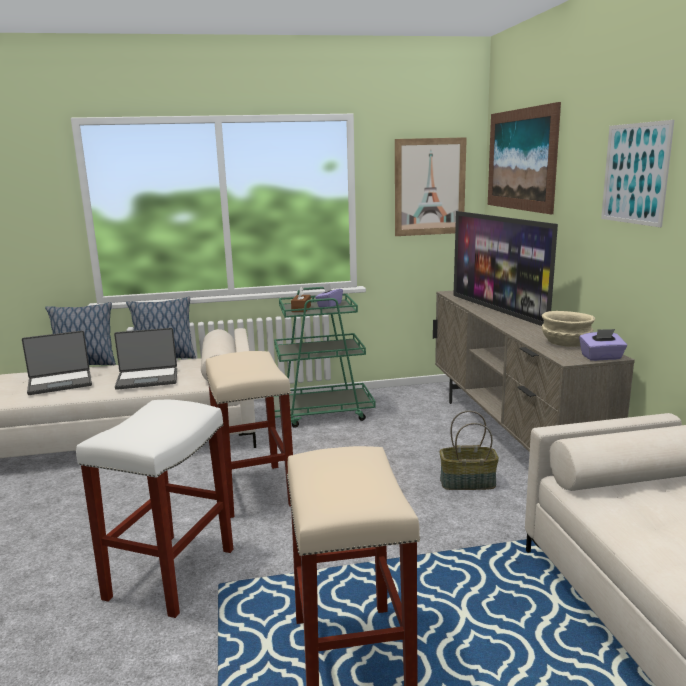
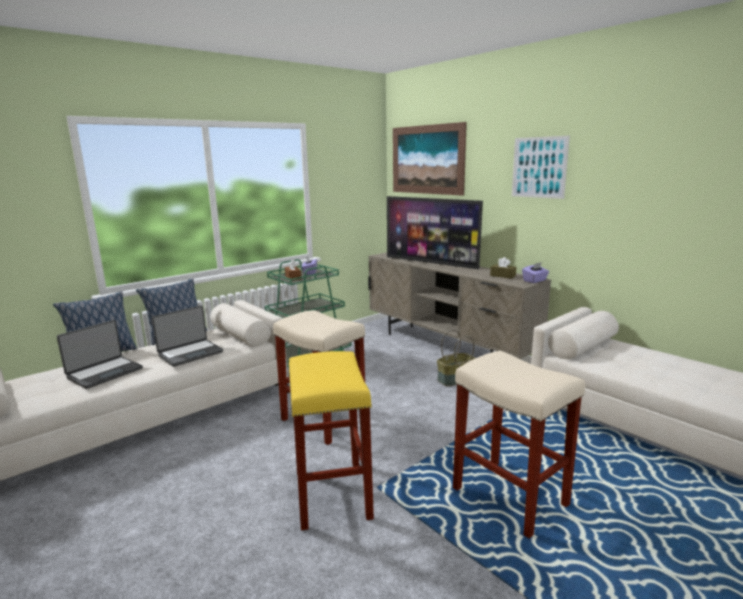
camera: 30 degrees left, 0 degrees up
(170, 574) = (333, 494): white stool -> yellow stool
(429, 187) = (355, 180): picture -> none
(565, 343) = (502, 276): beige bowl -> brown tissue box

